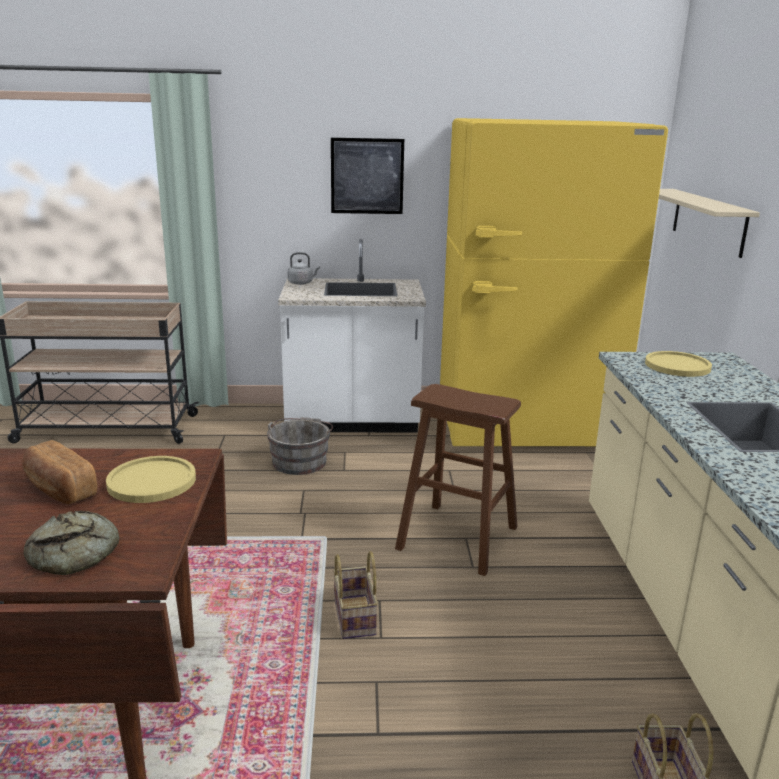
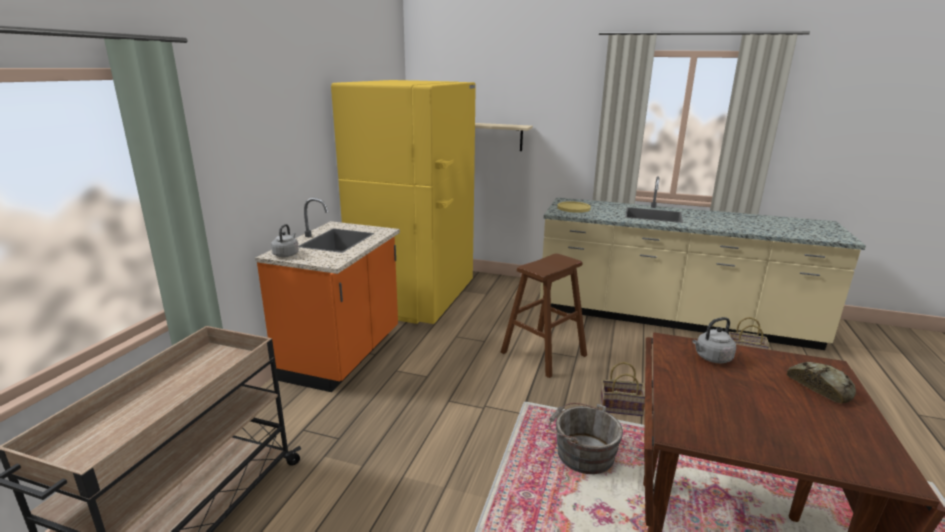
camera: 70 degrees left, 0 degrees up
(59, 489) = (732, 394): bread -> none
(152, 481) = (711, 358): yellow plate -> grey kettle
(300, 461) = (396, 394): grey bucket -> grey bucket (582, 453)
(352, 422) = (343, 356): white counter -> orange counter
(367, 176) = (290, 141): picture -> none

